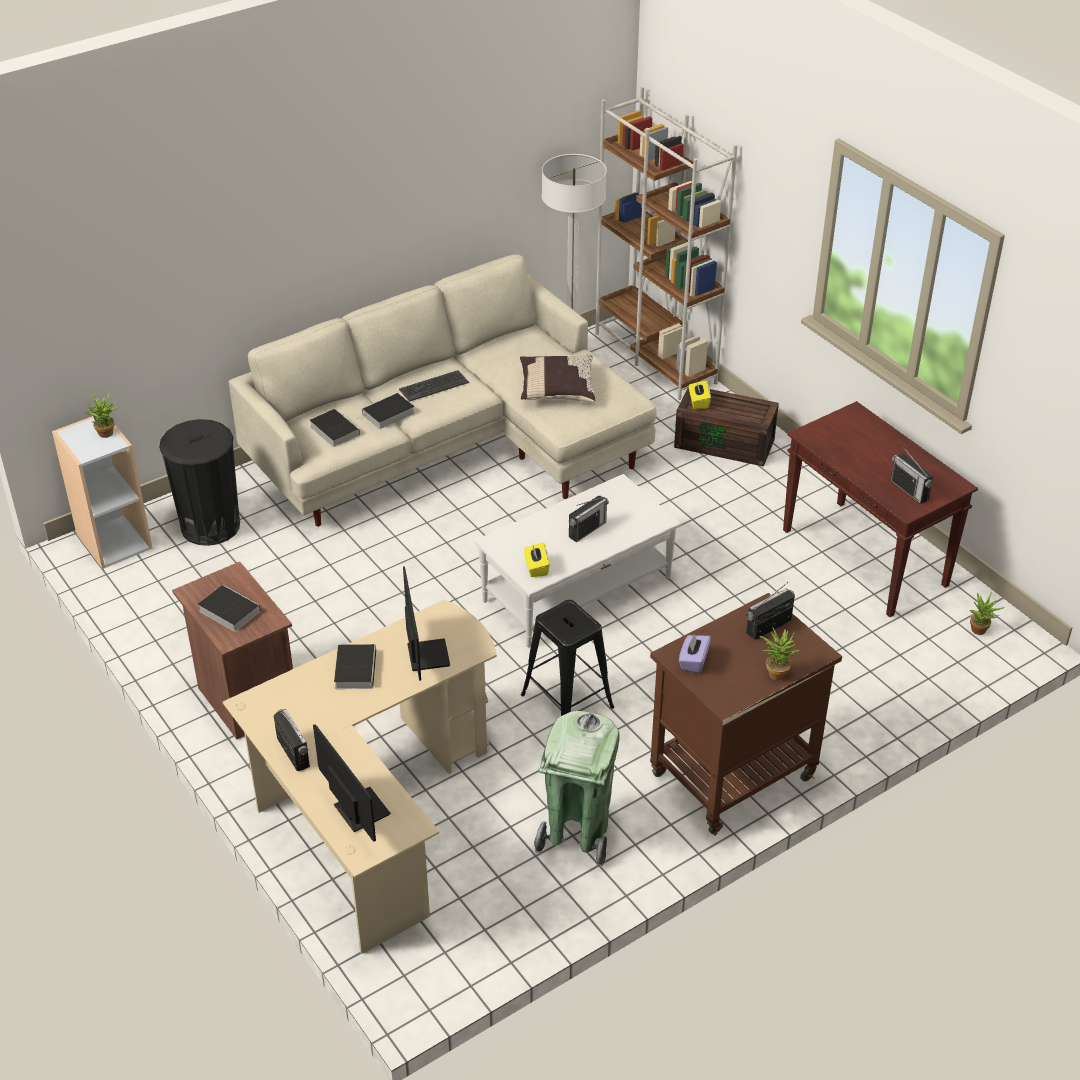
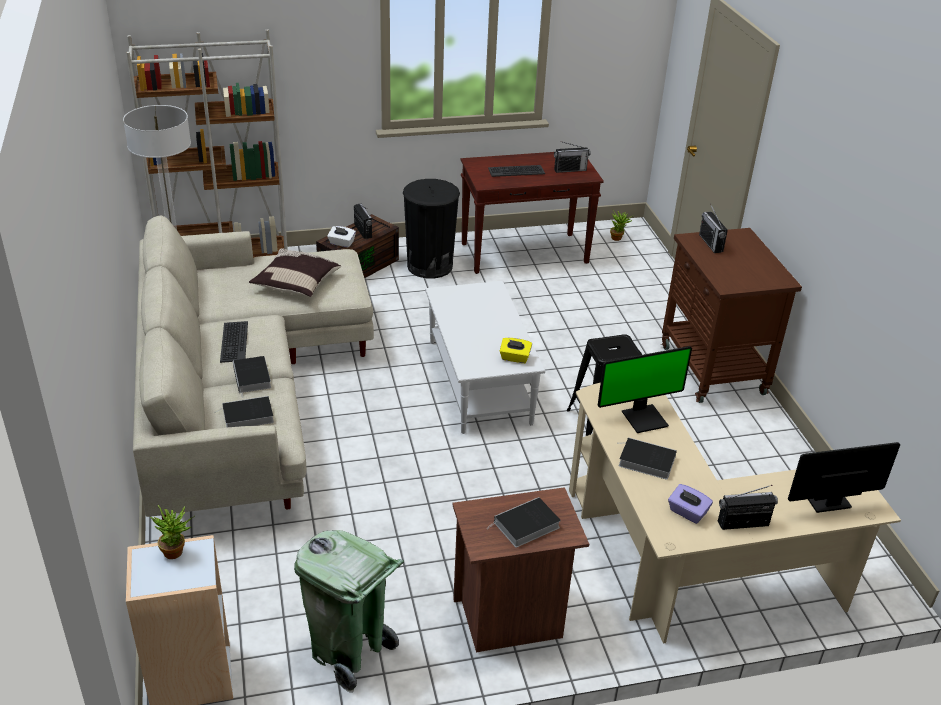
camera: 70 degrees left, 5 degrees down
(210, 526) = (228, 588): black trash can -> black trash can (429, 266)
(425, 655) = (644, 418): monitor -> monitor turned 150 degrees clockwise
(577, 833) = (745, 457): green trash can -> green trash can (349, 652)
(587, 530) = (483, 322): radio -> radio (363, 231)
(693, 661) = (736, 280): purple tissue box -> purple tissue box (687, 512)
(698, 402) = (341, 243): yellow tissue box -> white tissue box
(776, 671) = (757, 253): potted plant -> none
(863, 449) = (516, 171): none -> keyboard

